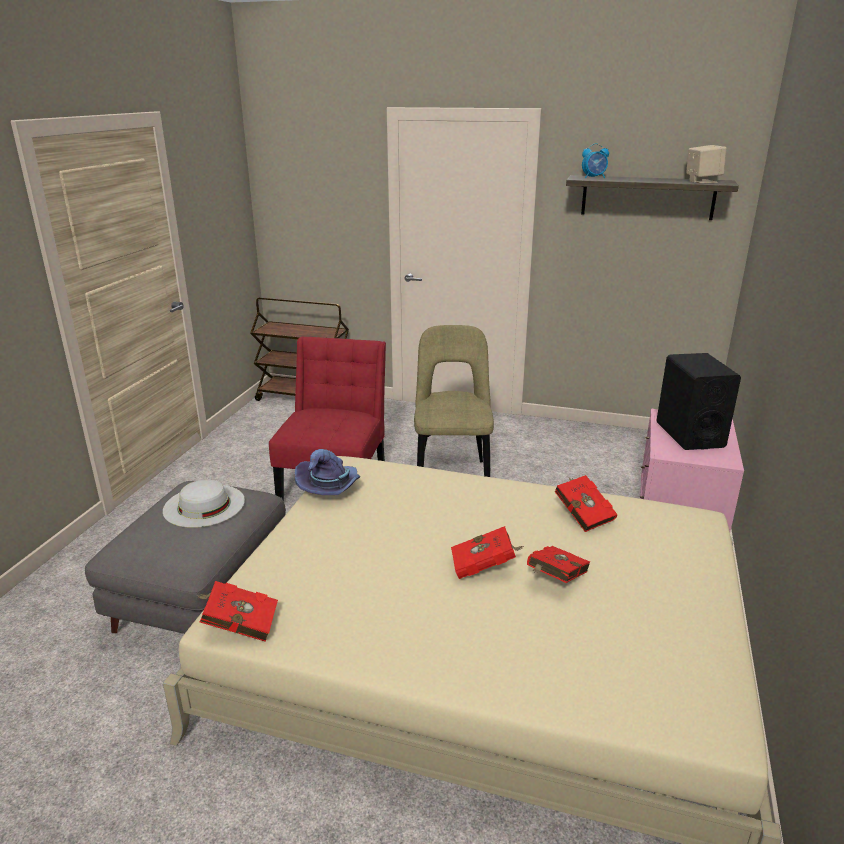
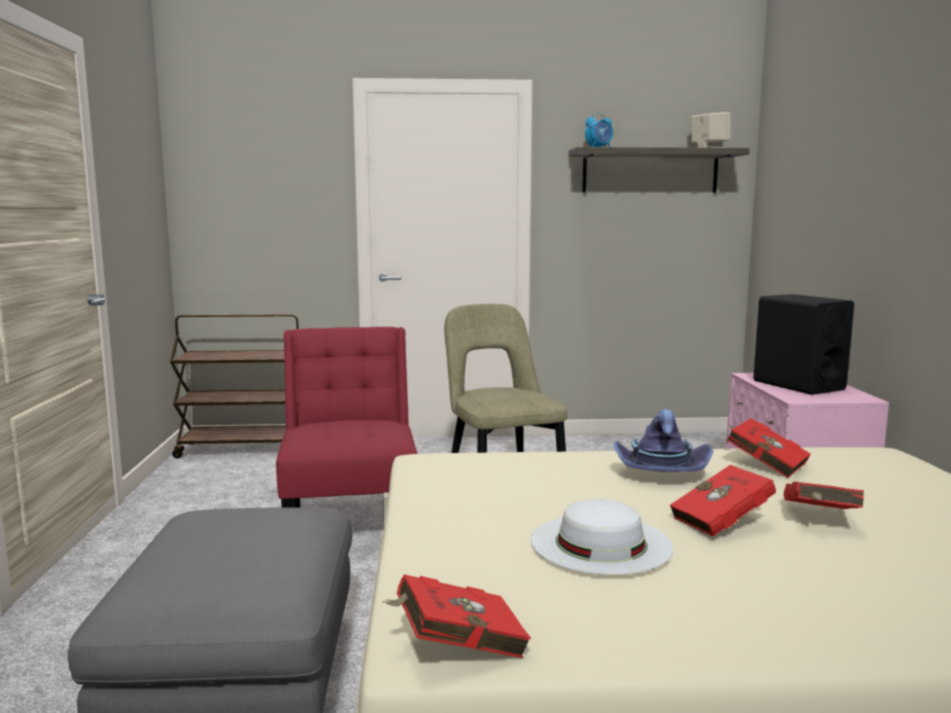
camera: 20 degrees left, 15 degrees down
(204, 505) = (244, 528): white hat -> white hat (600, 543)
(330, 487) = (427, 482): purple hat -> purple hat (659, 473)

